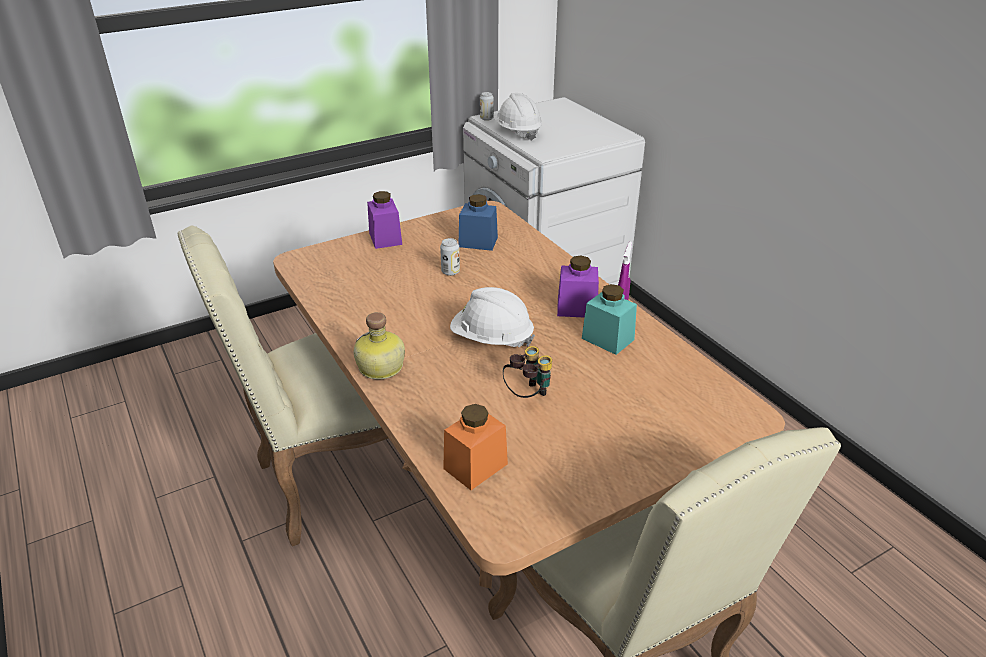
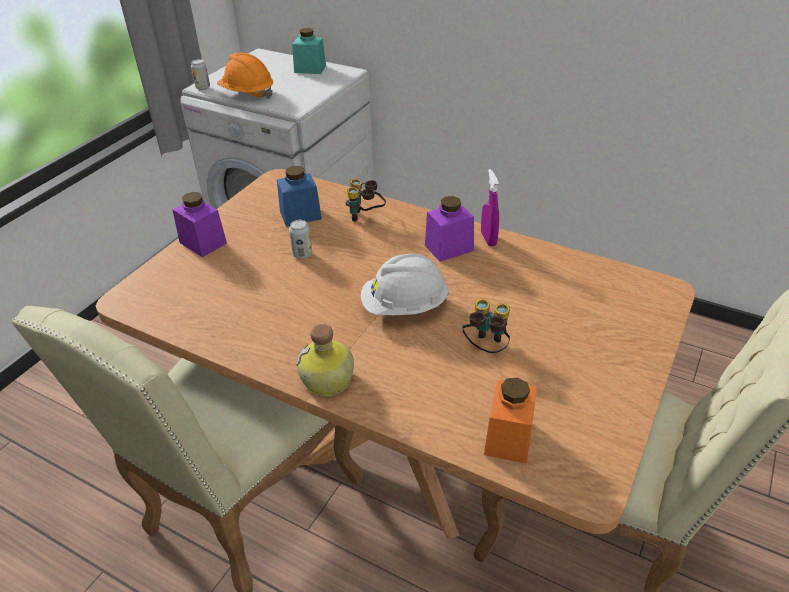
camera: 30 degrees left, 5 degrees up
(517, 132) = (247, 94): white hard hat -> orange hard hat
(530, 260) = (366, 217): none -> binoculars
(607, 339) = (500, 267): turquoise jar -> turquoise jar (310, 69)

